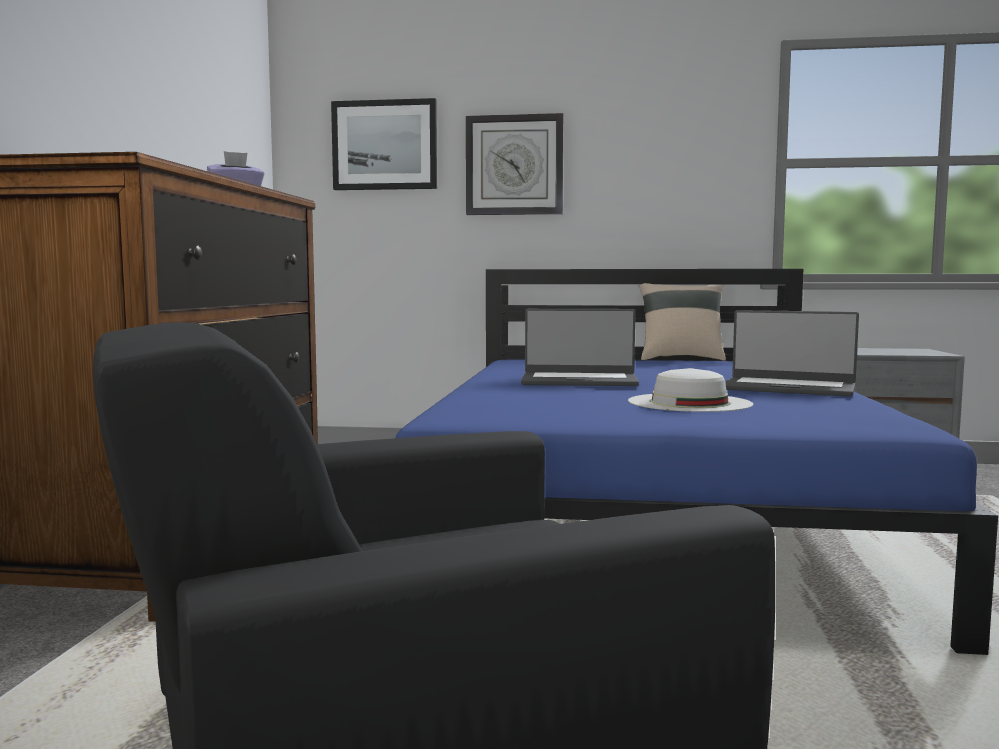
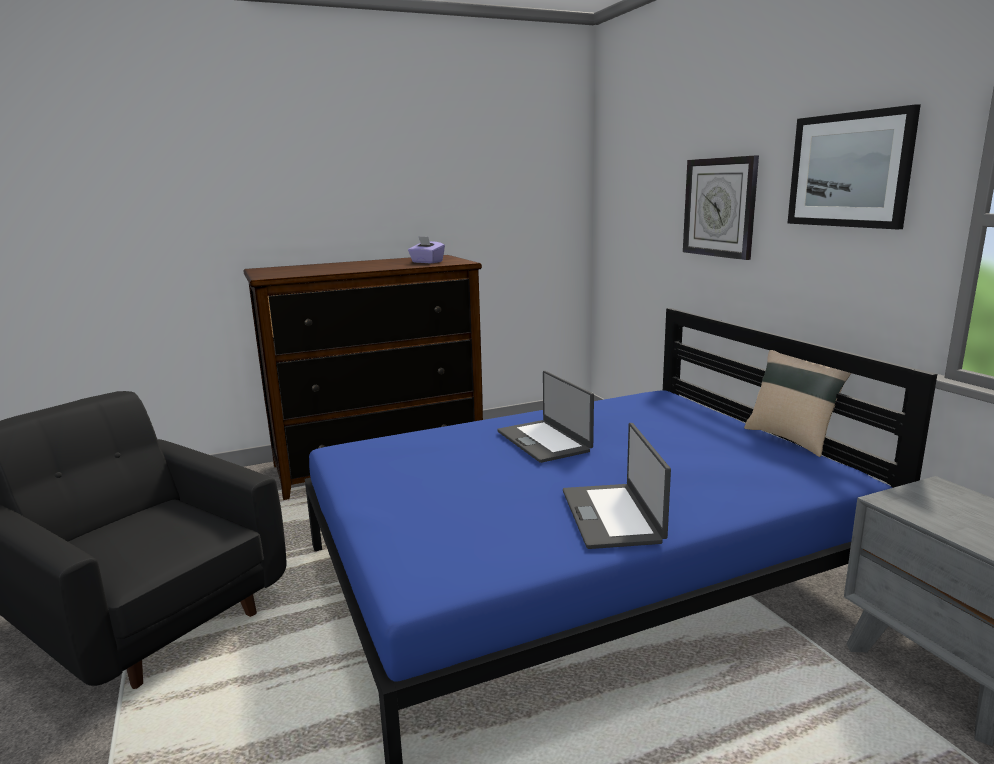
camera: 60 degrees right, 10 degrees up
(384, 145) = (644, 185): picture -> picture (849, 170)
(689, 402) = (478, 494): white hat -> none

